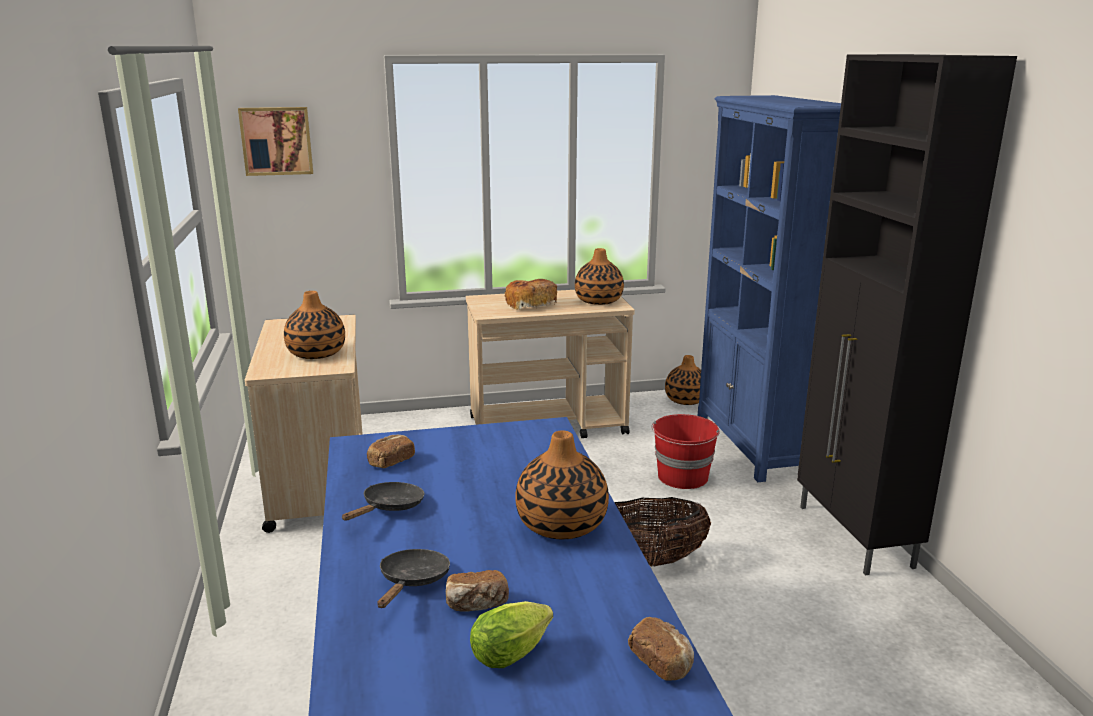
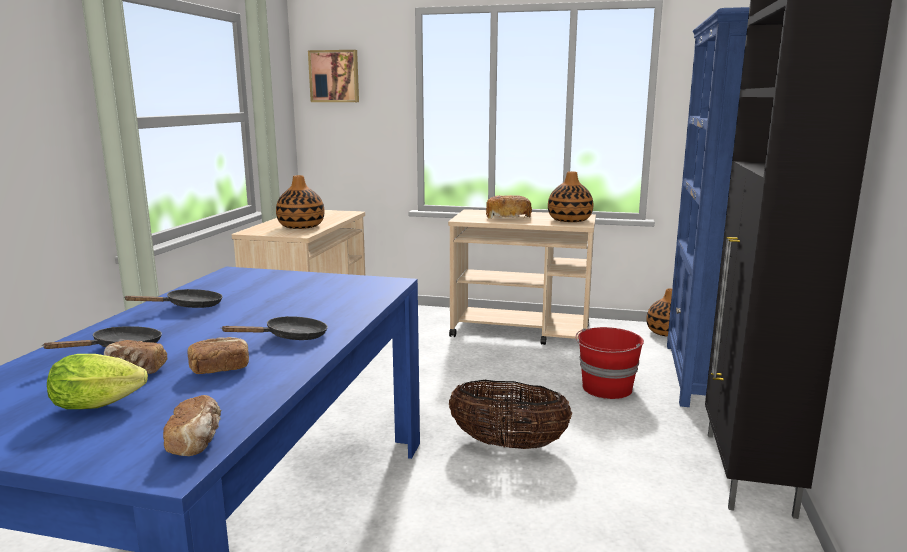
camera: 25 degrees right, 5 degrees down
(390, 461) = (238, 283): bread -> bread (220, 369)
(562, 524) = (290, 338): vase -> black frying pan

